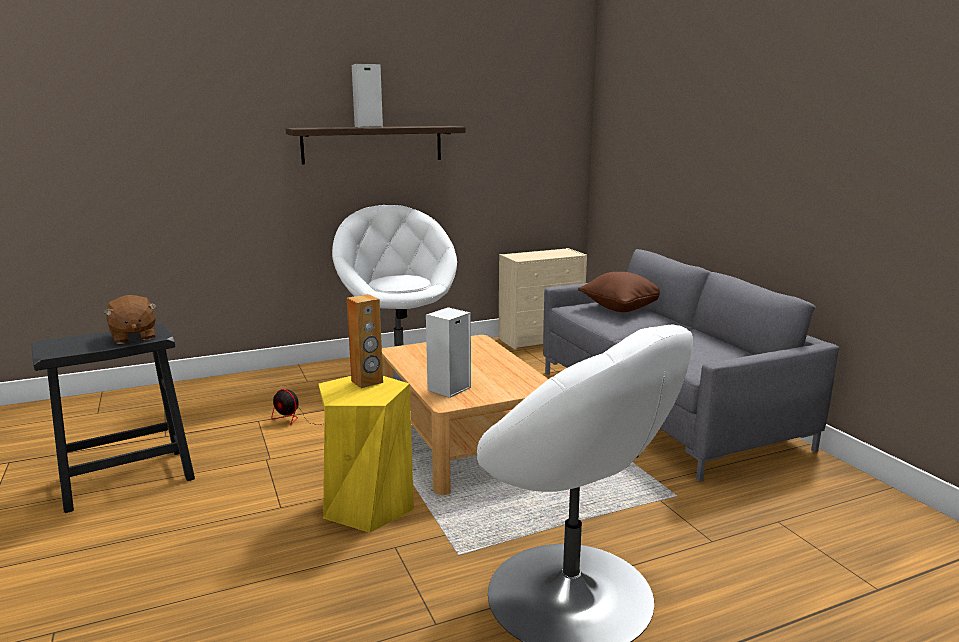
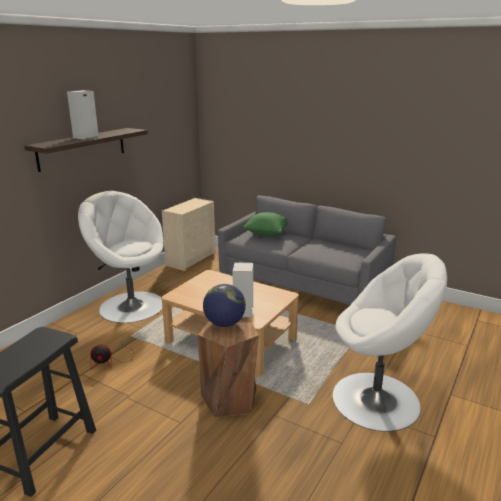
camera: 35 degrees left, 5 degrees up
(133, 337) = (43, 344): brown plush toy -> none
(367, 382) = (224, 324): brown speaker -> globe
(368, 506) = (230, 399): yellow stool -> brown stool
(621, 308) = (267, 234): brown pillow -> green pillow

